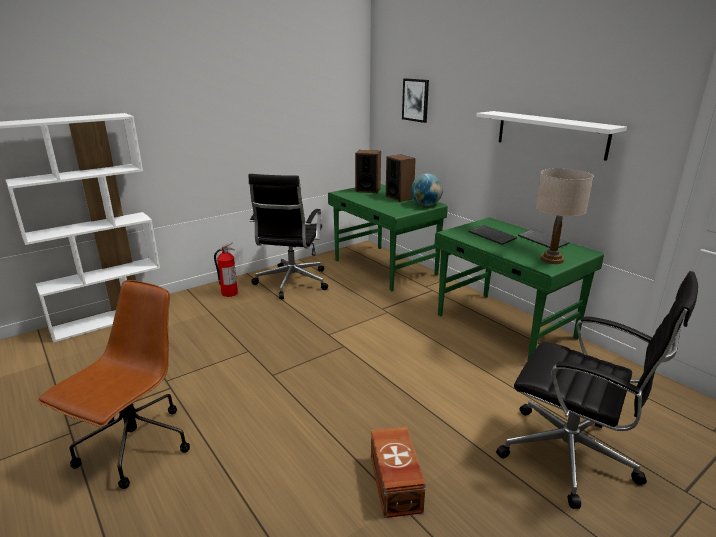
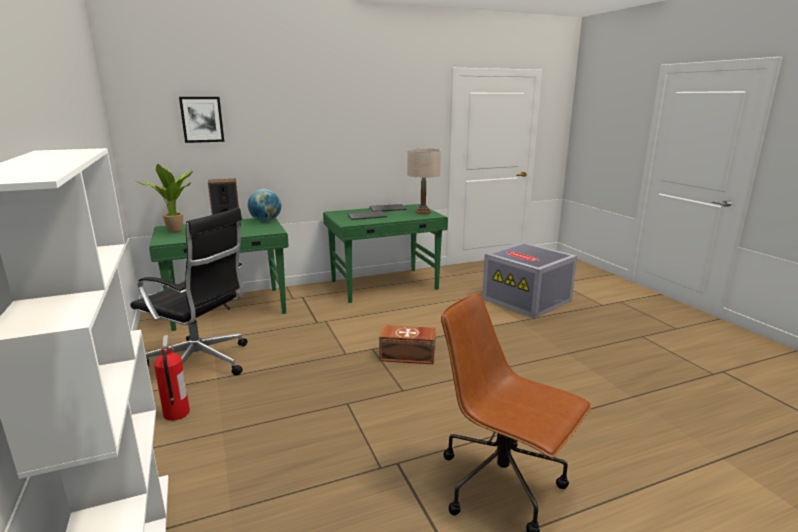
camera: 75 degrees left, 5 degrees down
(368, 190) = (177, 231): speaker -> potted plant
(394, 484) = (552, 352): brown storage box -> brown storage box (408, 356)
(550, 134) = (365, 131): white shelf -> none
(571, 456) = (528, 299): black office chair -> grey storage box

